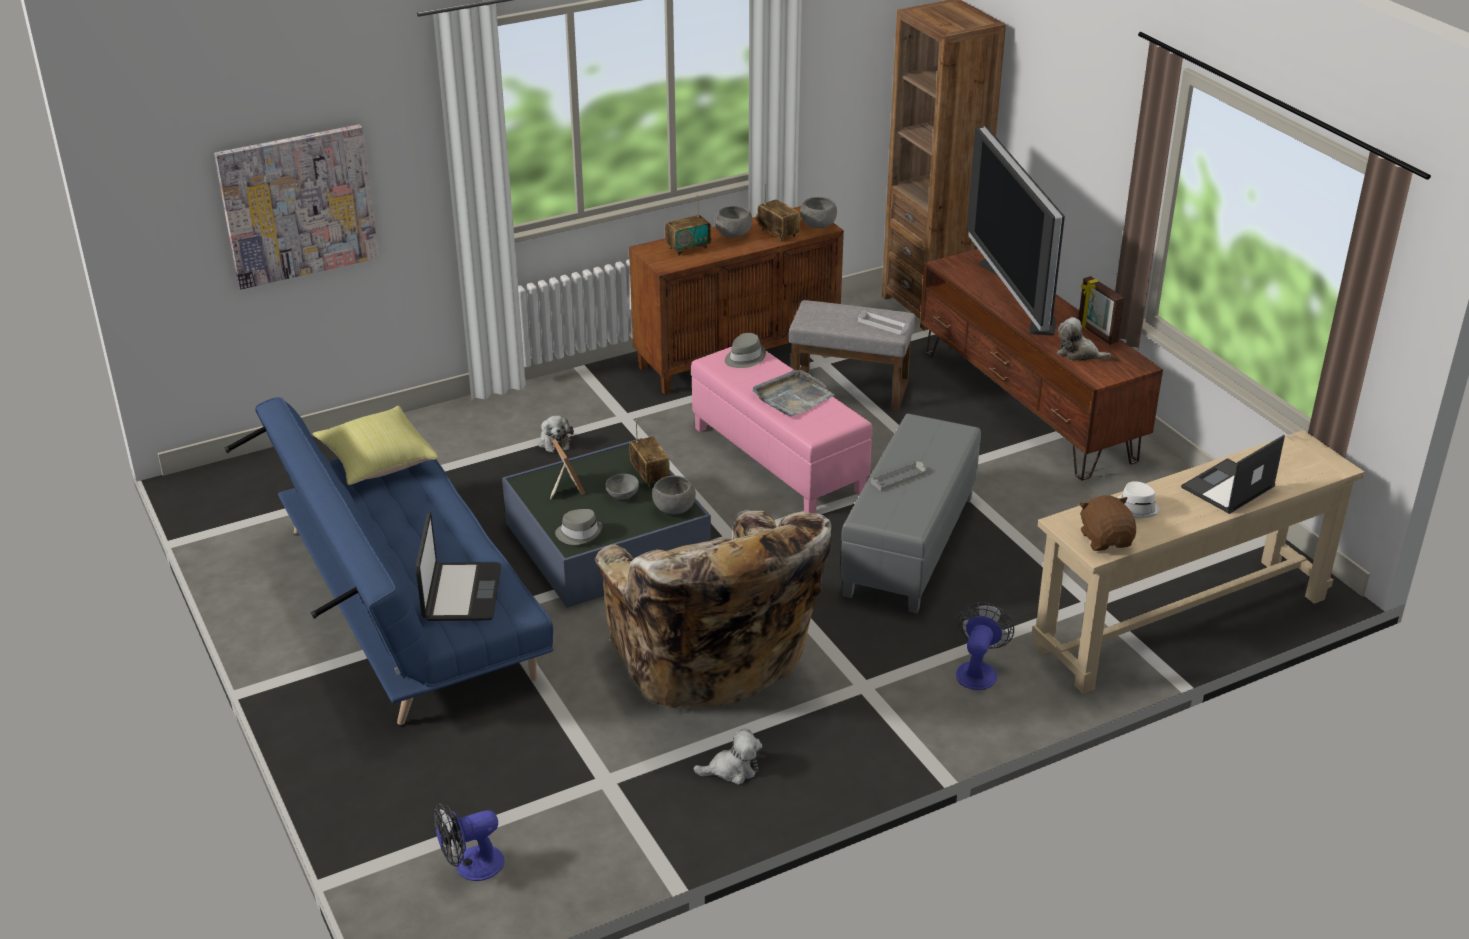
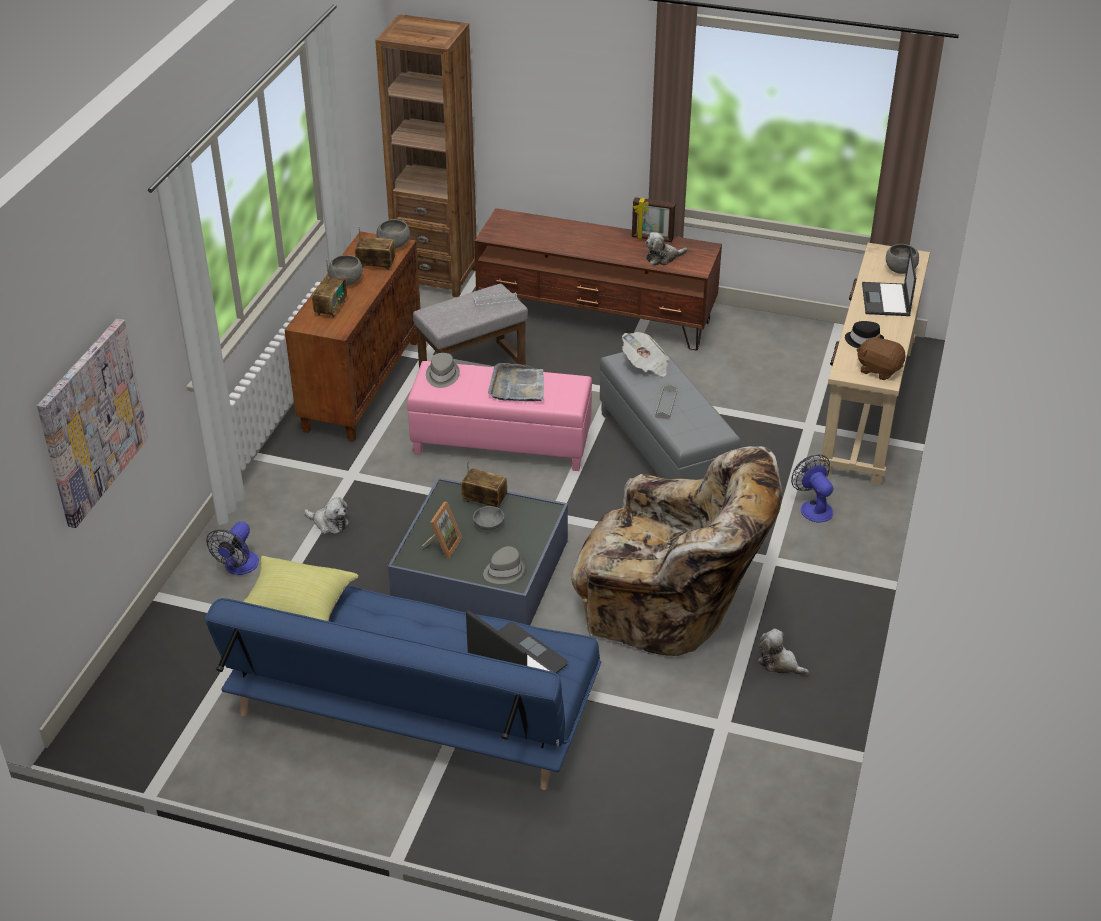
camera: 45 degrees left, 5 degrees up
(470, 866) = (731, 839): fan -> fan (238, 567)
(565, 488) = (443, 545): picture frame -> picture frame turned 90 degrees clockwise
(674, 509) = (537, 514): grey bowl -> grey bowl (900, 270)
(732, 770) = (779, 663): plush toy -> plush toy turned 90 degrees counterclockwise
(934, 439) = (645, 365): none -> newspaper
(1017, 296) = (568, 236): television -> none
(1136, 508) = (864, 340): white hat -> black hat

